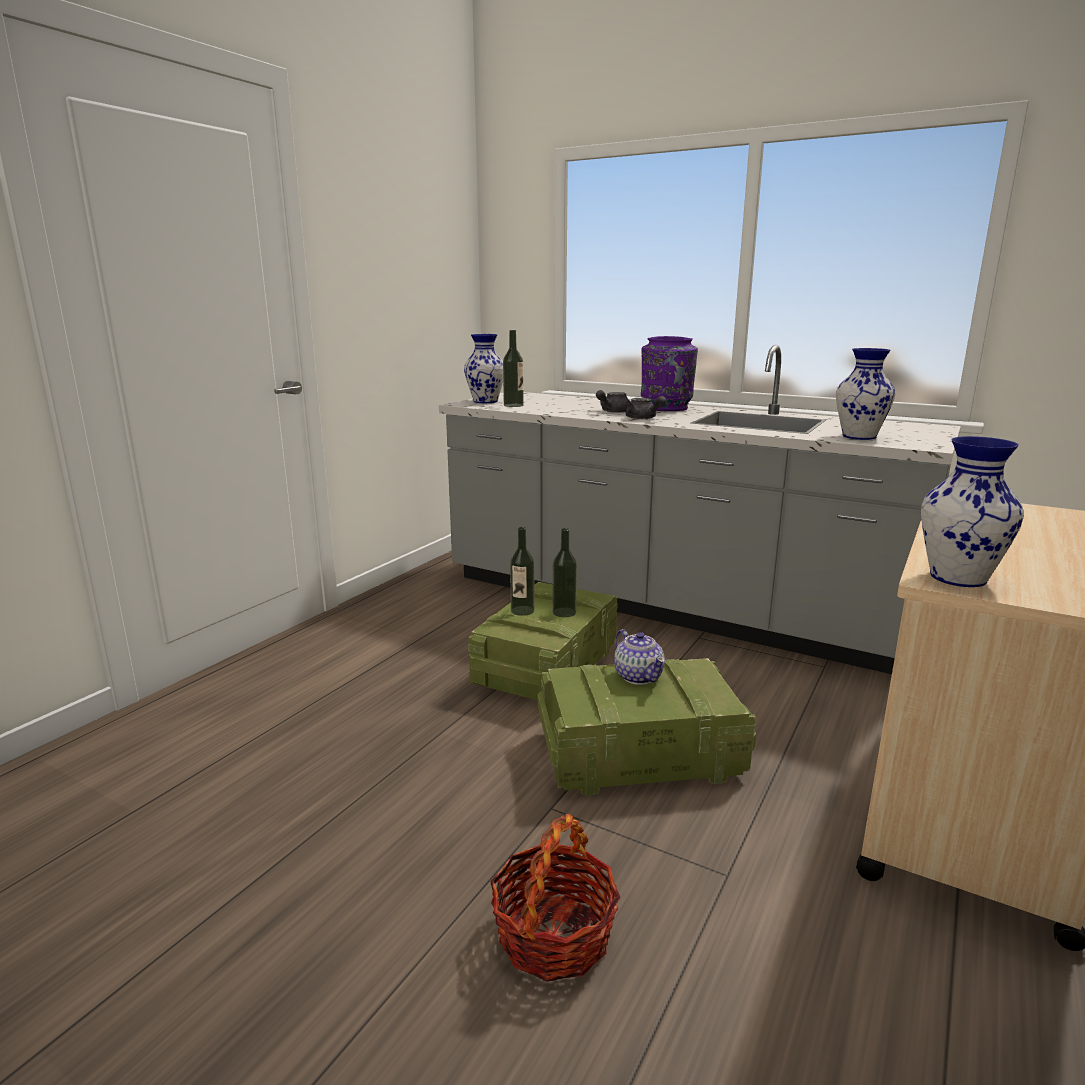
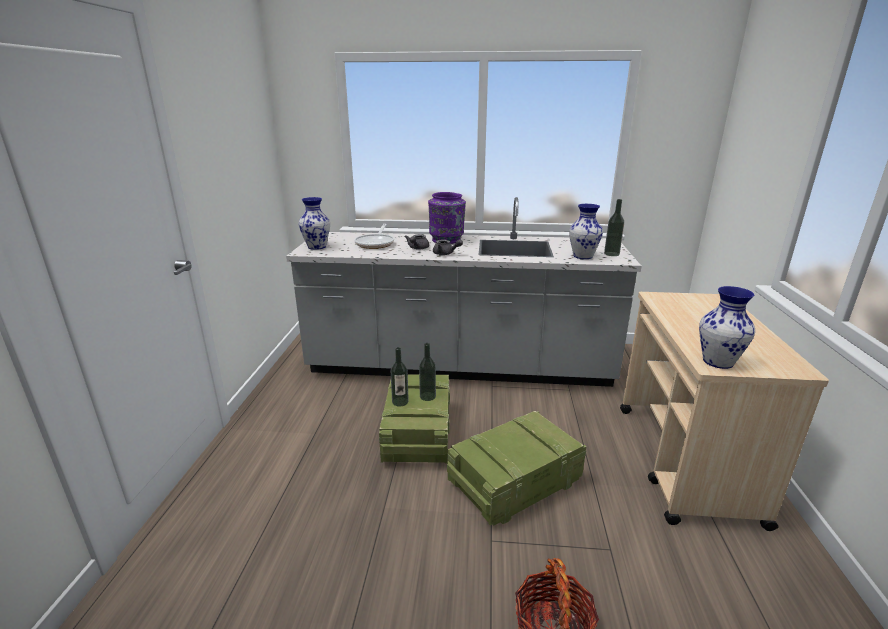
camera: 25 degrees left, 5 degrees up
(513, 405) = (342, 249): bottle -> bottle (611, 254)
(564, 404) = (376, 243): none -> frying pan
(638, 676) = (508, 435): teapot -> none

